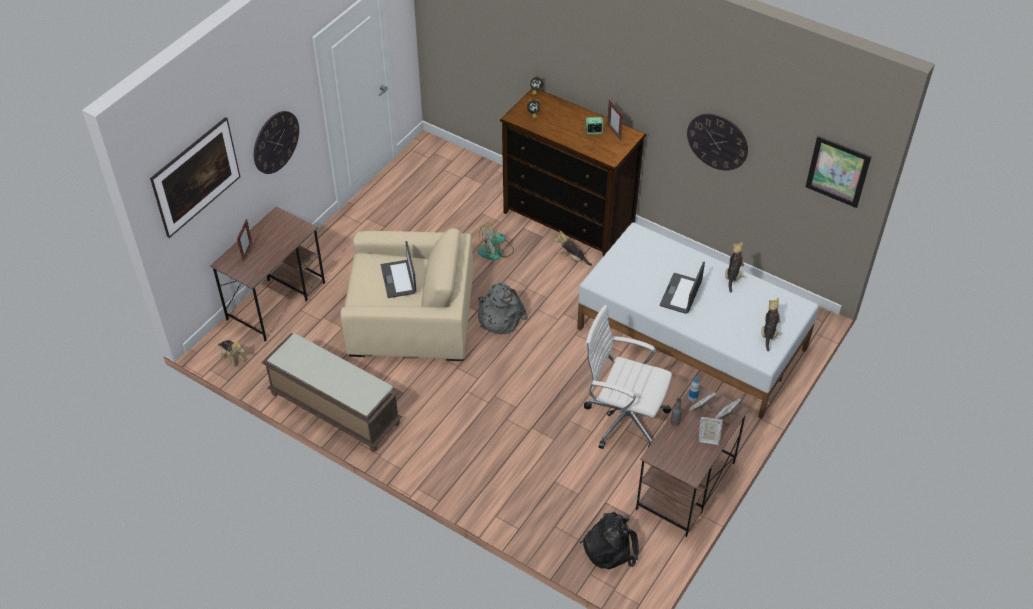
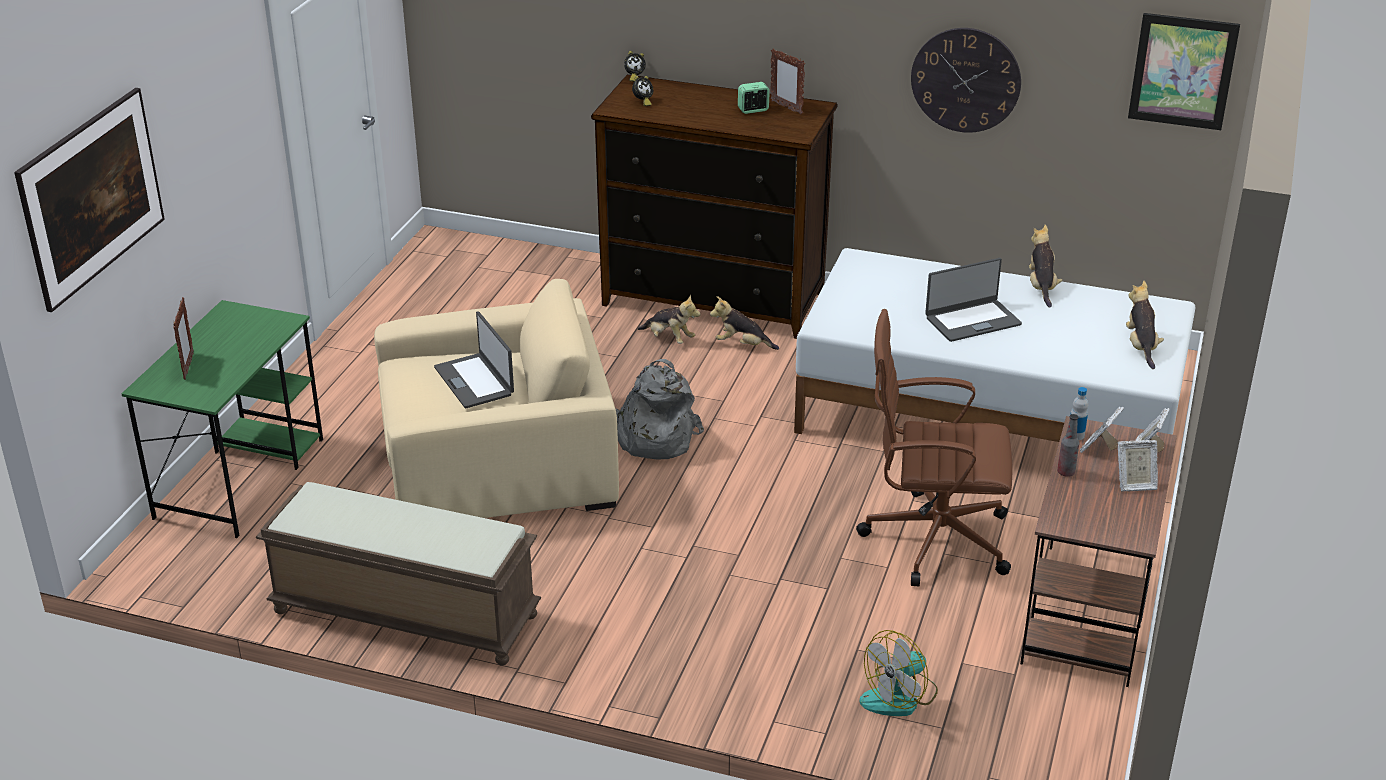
camera: 15 degrees left, 15 degrees down
(232, 357) = (179, 570): plush toy -> plush toy (669, 339)
(276, 142) = (216, 169): wall clock -> none
(276, 300) = (241, 477): brown desk -> green desk
(495, 251) = (610, 355): fan -> fan (900, 697)
(610, 546) = (1003, 726): black backpack -> none
(623, 418) = (932, 539): white office chair -> brown office chair
(681, 294) = (972, 320): laptop -> laptop turned 120 degrees counterclockwise

